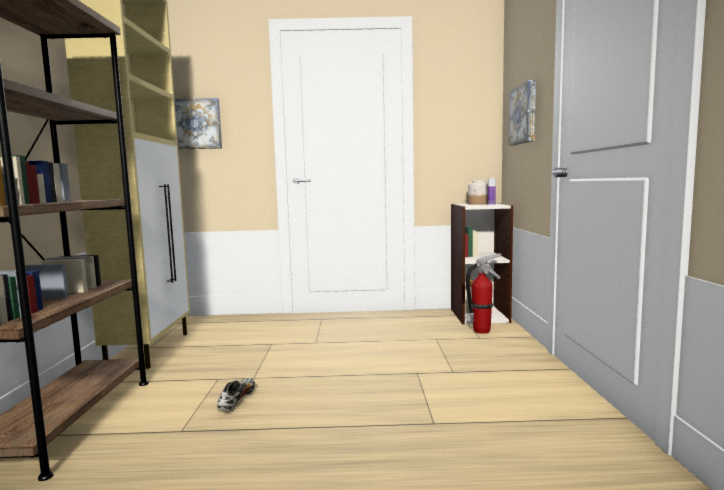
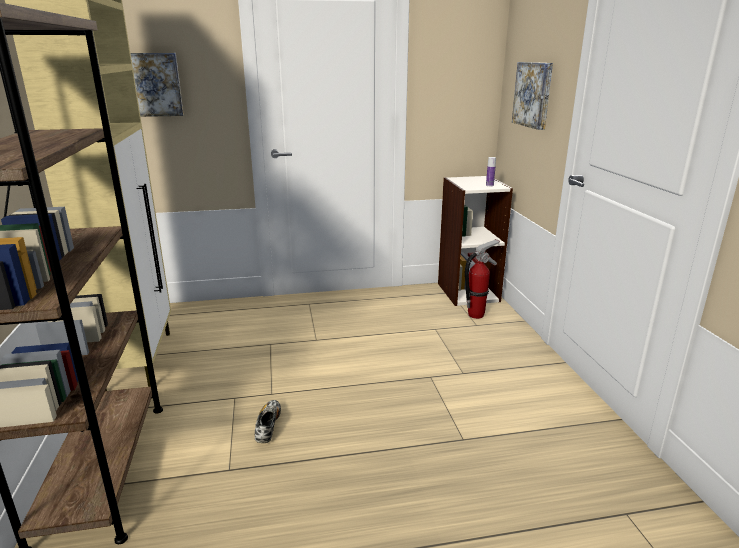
camera: 10 degrees left, 15 degrees up
(479, 204) = (474, 180): jar -> none

